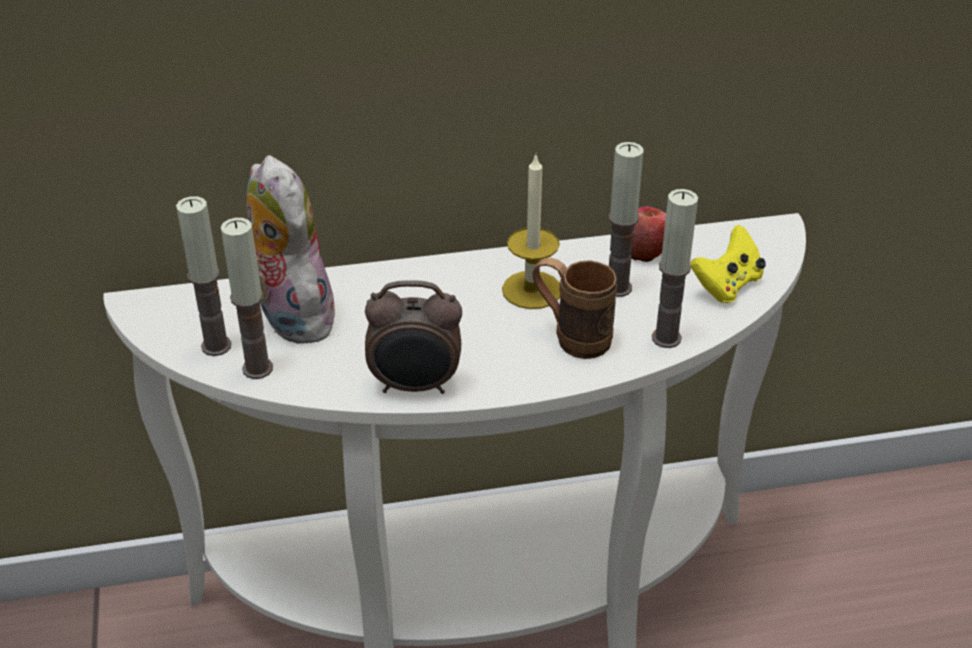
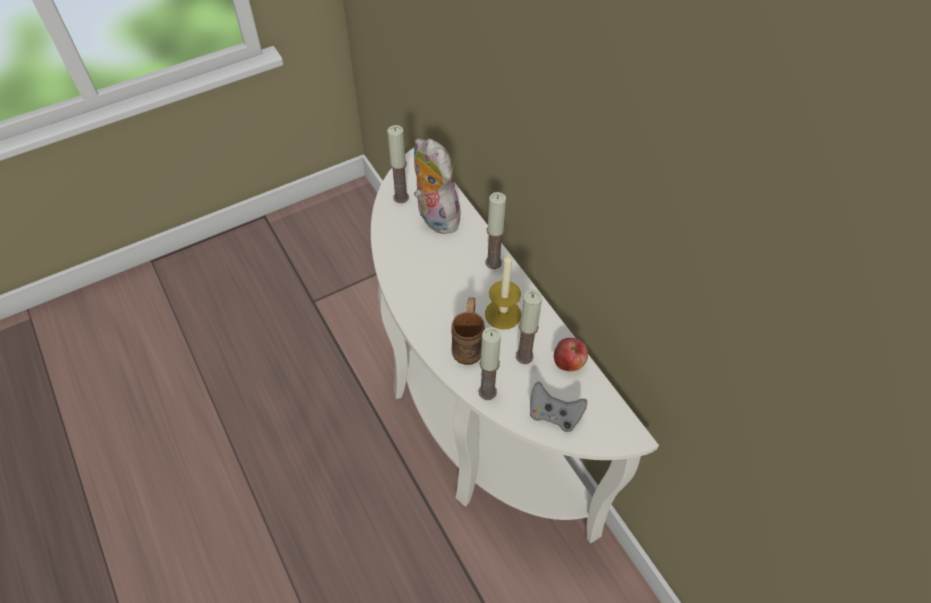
camera: 70 degrees right, 15 degrees up
(257, 368) = (390, 218): candle -> candle (493, 262)
(290, 316) = (434, 217): plush toy -> plush toy turned 75 degrees counterclockwise
(415, 386) = (401, 285): alarm clock -> none
(727, 285) = (554, 415): yellow game controller -> grey game controller

